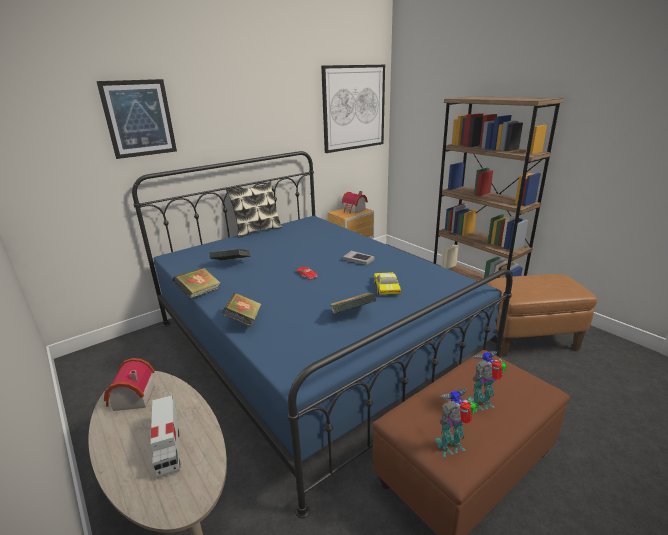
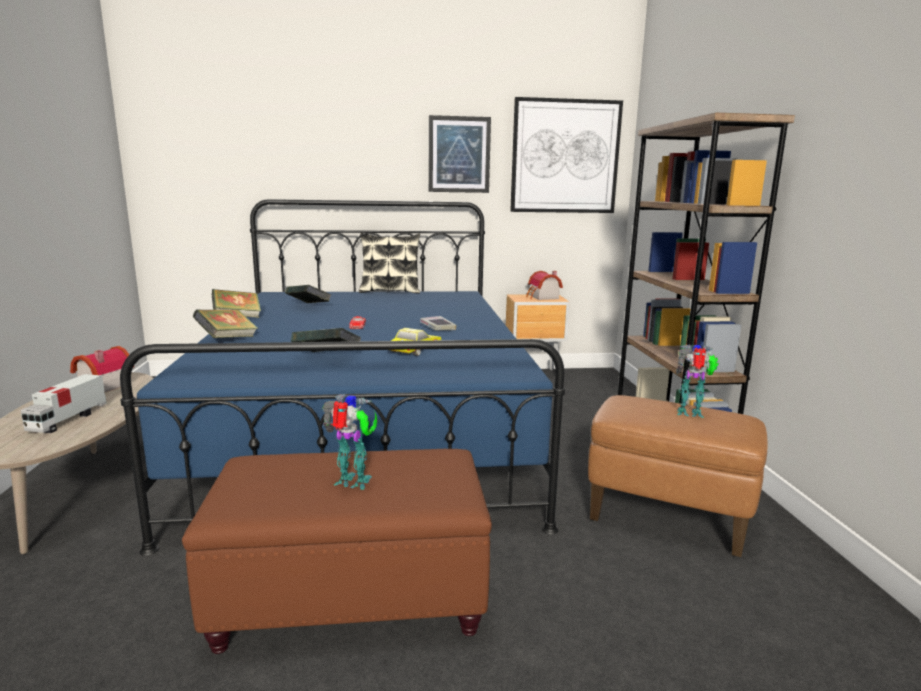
camera: 30 degrees right, 10 degrees down
(139, 118) = (274, 141): picture -> picture (459, 155)
(452, 447) = (249, 498): toy robot -> toy robot (691, 414)

